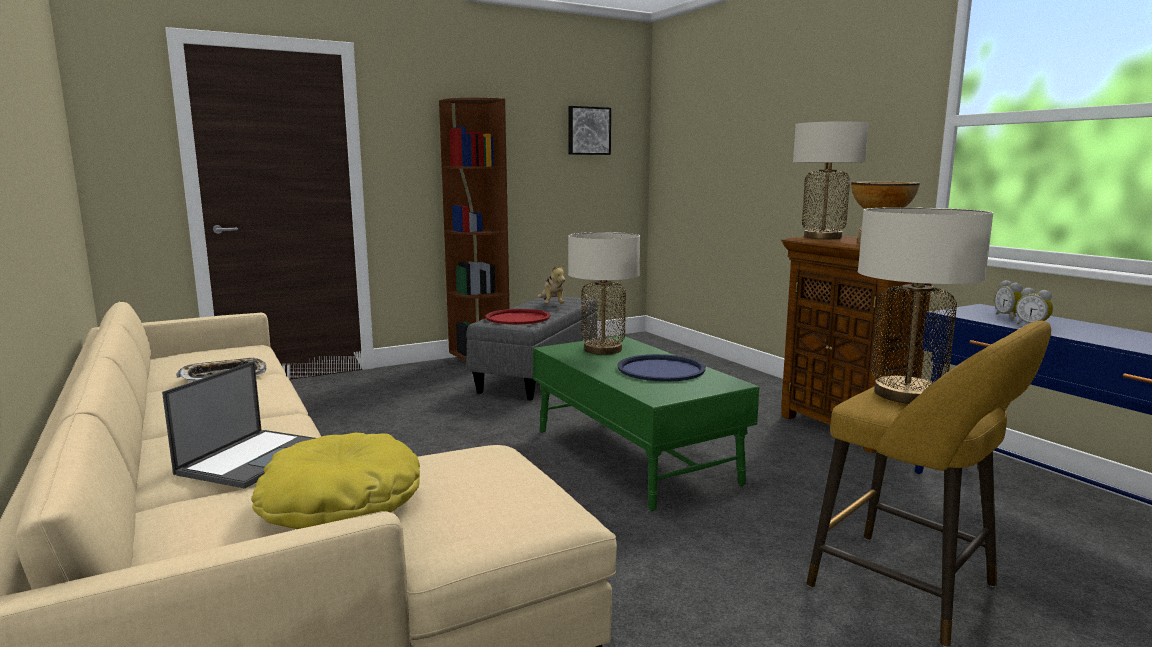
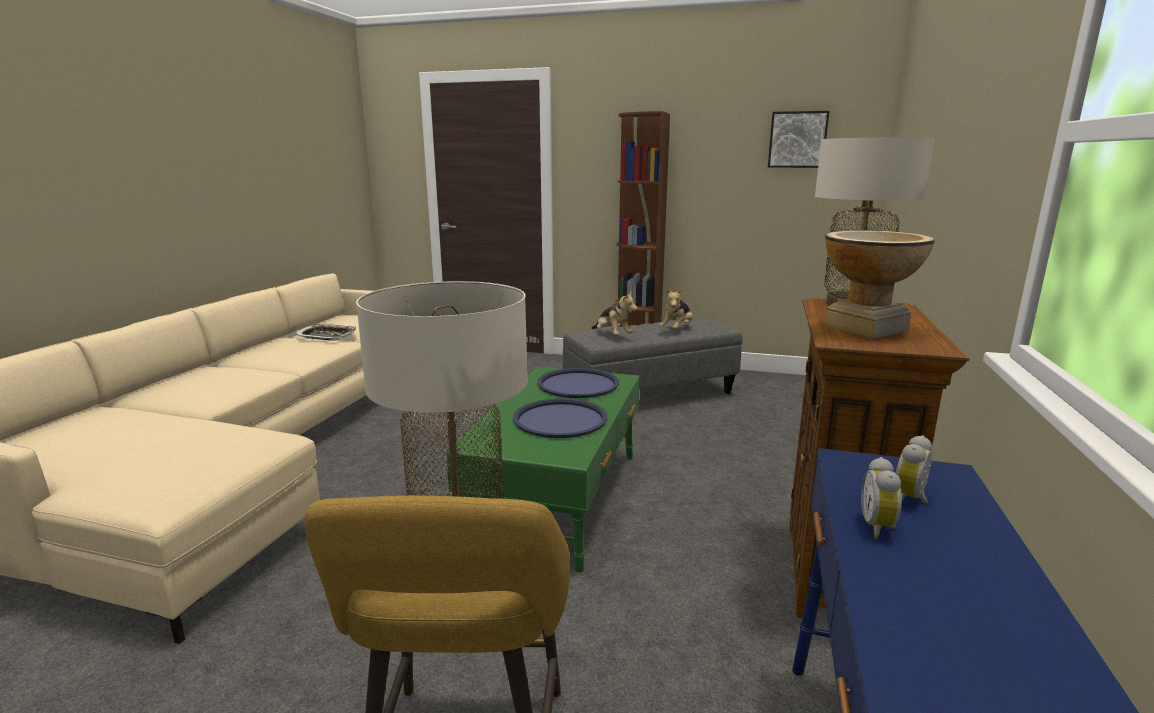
camera: 45 degrees right, 5 degrees up
(253, 458) = (190, 394): laptop -> none
(344, 503) = (124, 439): yellow pillow -> none
(518, 318) = (612, 335): red tray -> plush toy
(603, 349) = (578, 384): table lamp -> blue tray

